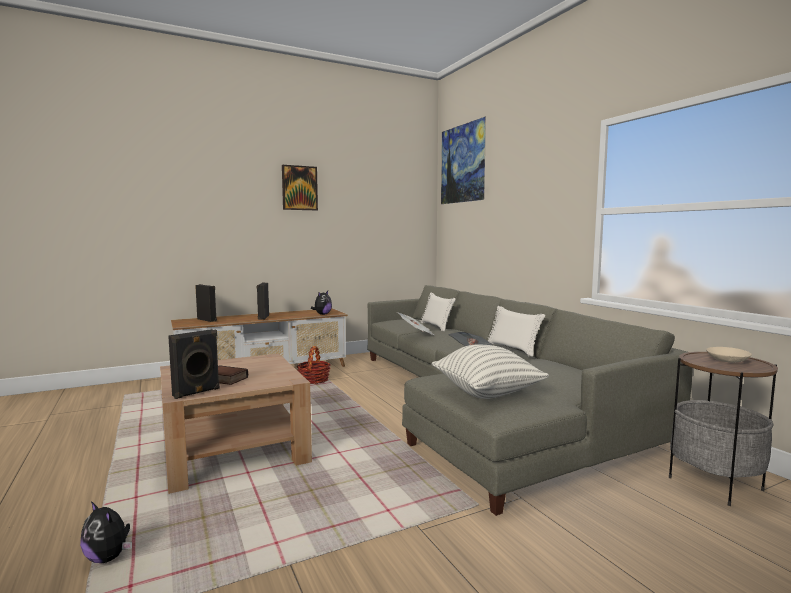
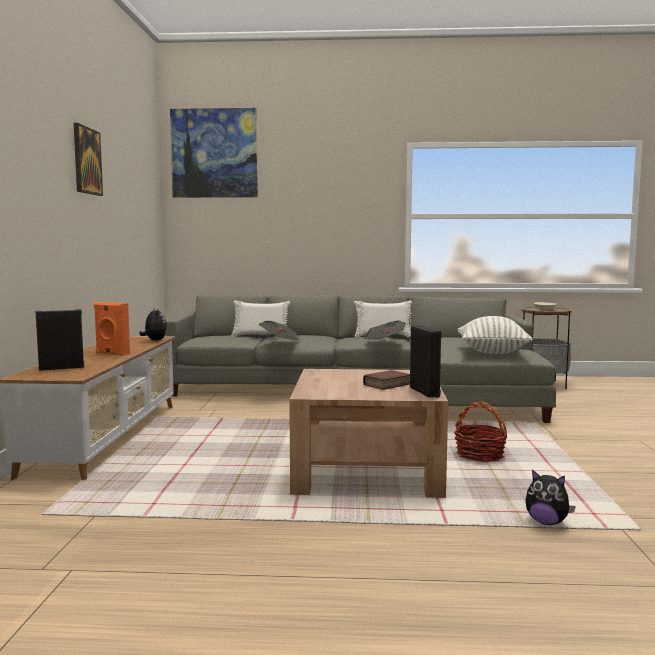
camera: 60 degrees left, 0 degrees up
(108, 557) = (547, 522): plush toy -> plush toy turned 60 degrees clockwise
(263, 317) = (112, 353): black speaker -> orange speaker
(314, 380) = (198, 422): basket -> basket (480, 455)

